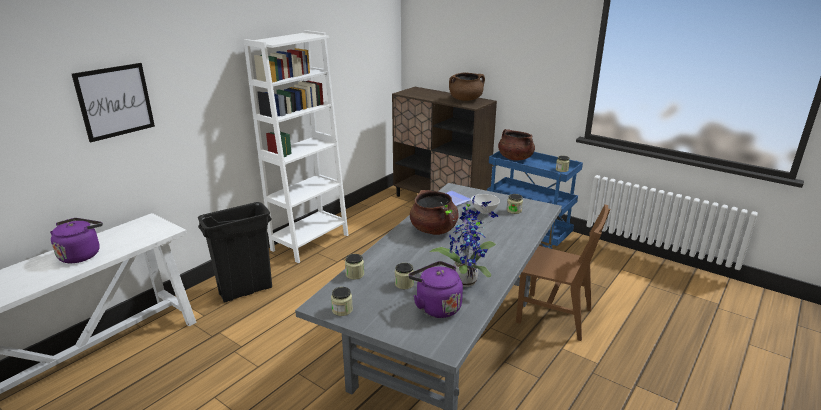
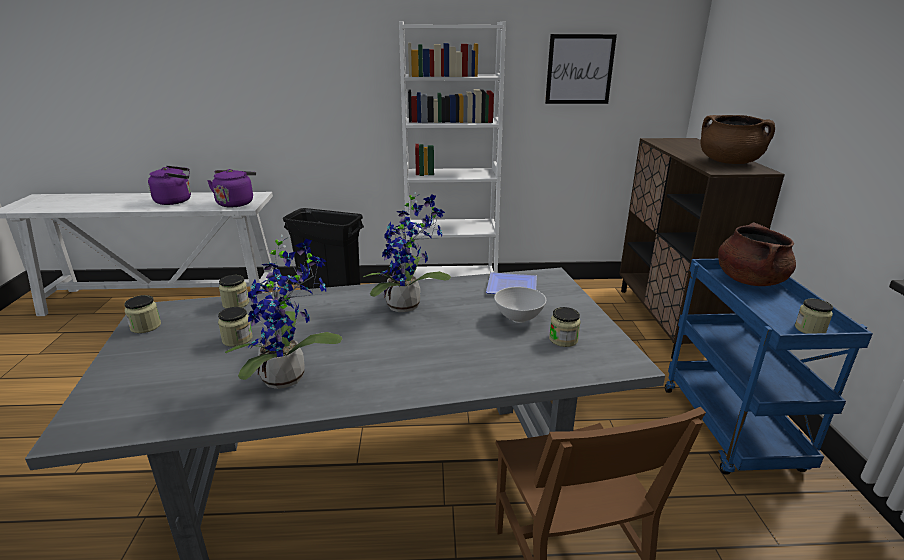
camera: 50 degrees right, 0 degrees up
(115, 101) = (244, 67): picture -> picture (579, 69)
(434, 230) = (408, 306): brown cooking pot -> potted plant
(436, 306) = (192, 382): purple kettle -> purple kettle (236, 203)

